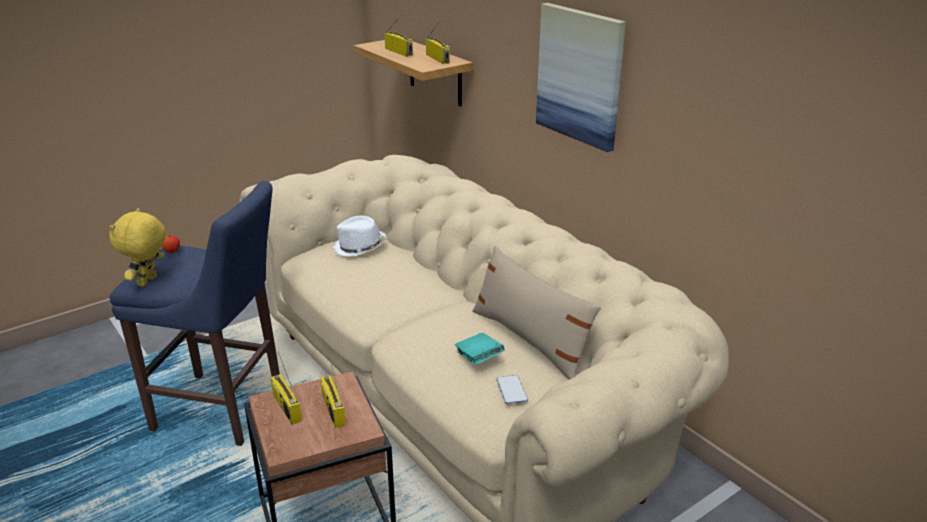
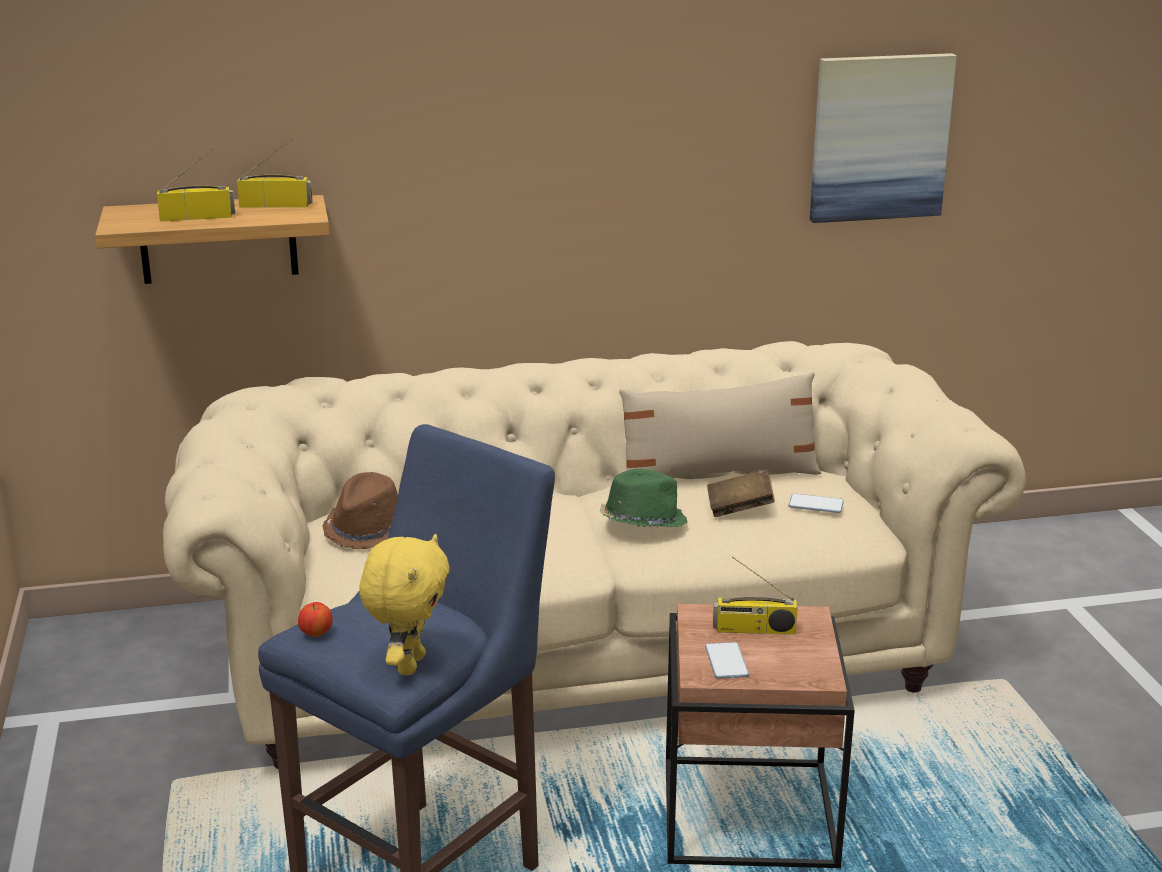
camera: 65 degrees left, 5 degrees down
(148, 282) = (409, 664): yellow plush toy -> yellow plush toy turned 120 degrees counterclockwise
(285, 407) = (726, 662): radio -> phone
(359, 248) = (368, 529): white hat -> brown hat
(431, 326) = (642, 522): none -> green hat
(478, 359) = (739, 508): turquoise book -> brown book
(580, 75) = (561, 149): picture -> picture (879, 137)

